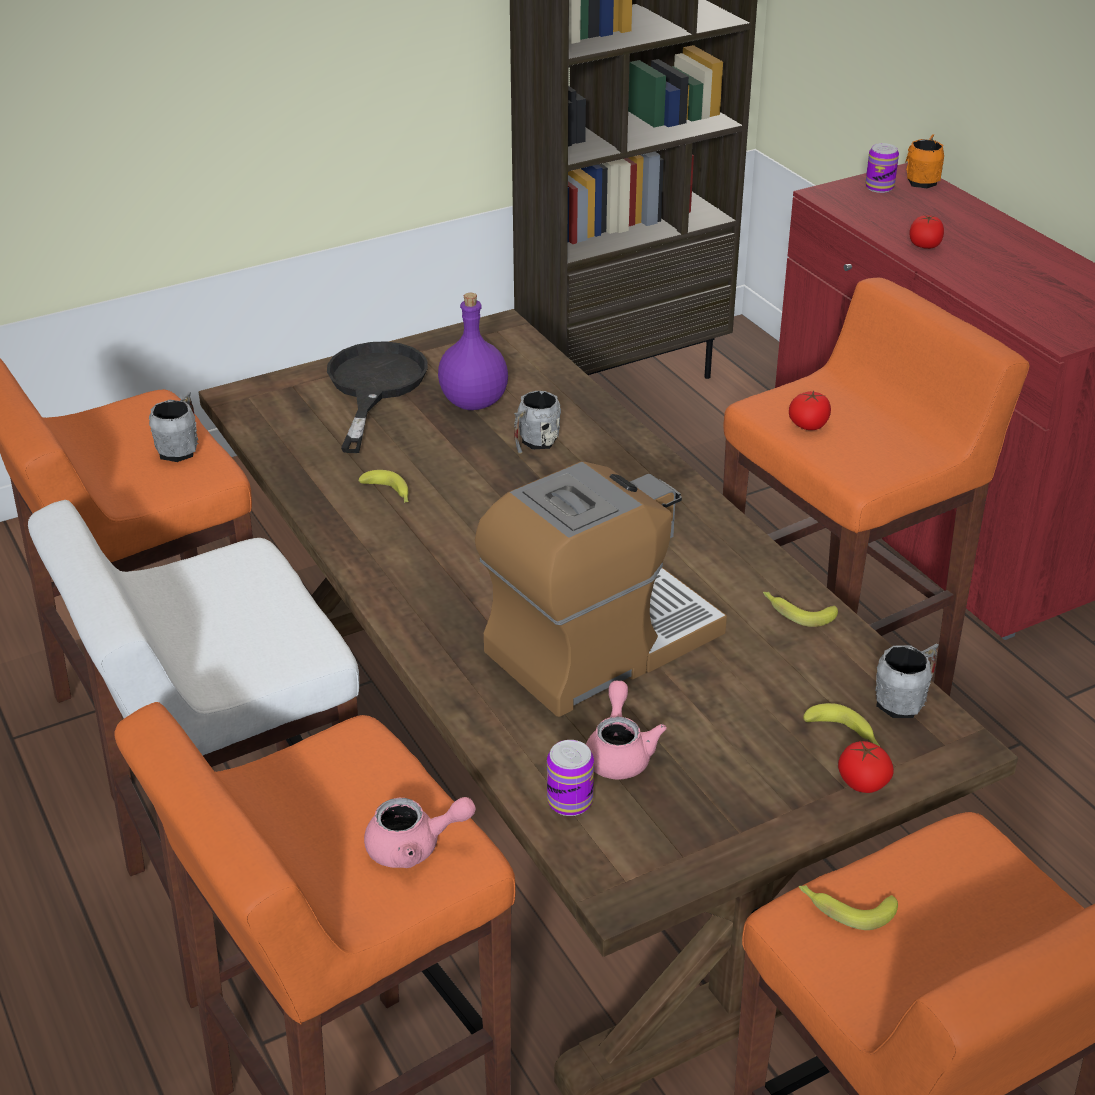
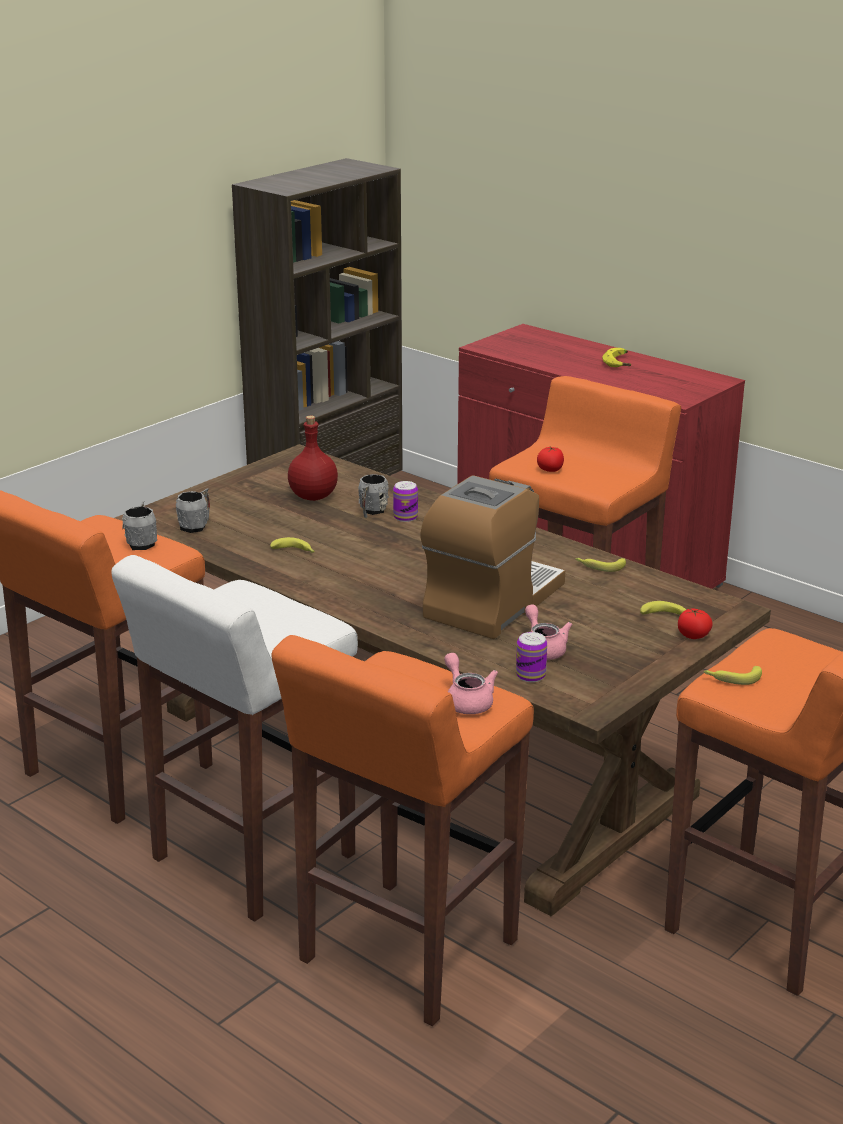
camera: 20 degrees left, 10 degrees down
(374, 386) = (236, 498): black frying pan -> none
(414, 847) = (467, 700): pink teapot -> pink teapot turned 90 degrees counterclockwise
(473, 401) = (313, 496): purple bottle -> red bottle
(879, 187) = (513, 339): can -> can (405, 517)
(905, 701) = (691, 596): grey mug -> grey mug (196, 526)
(923, 180) = (537, 332): orange mug -> none
(924, 245) = (564, 365): tomato -> none
(1012, 254) = (620, 363): none -> banana

